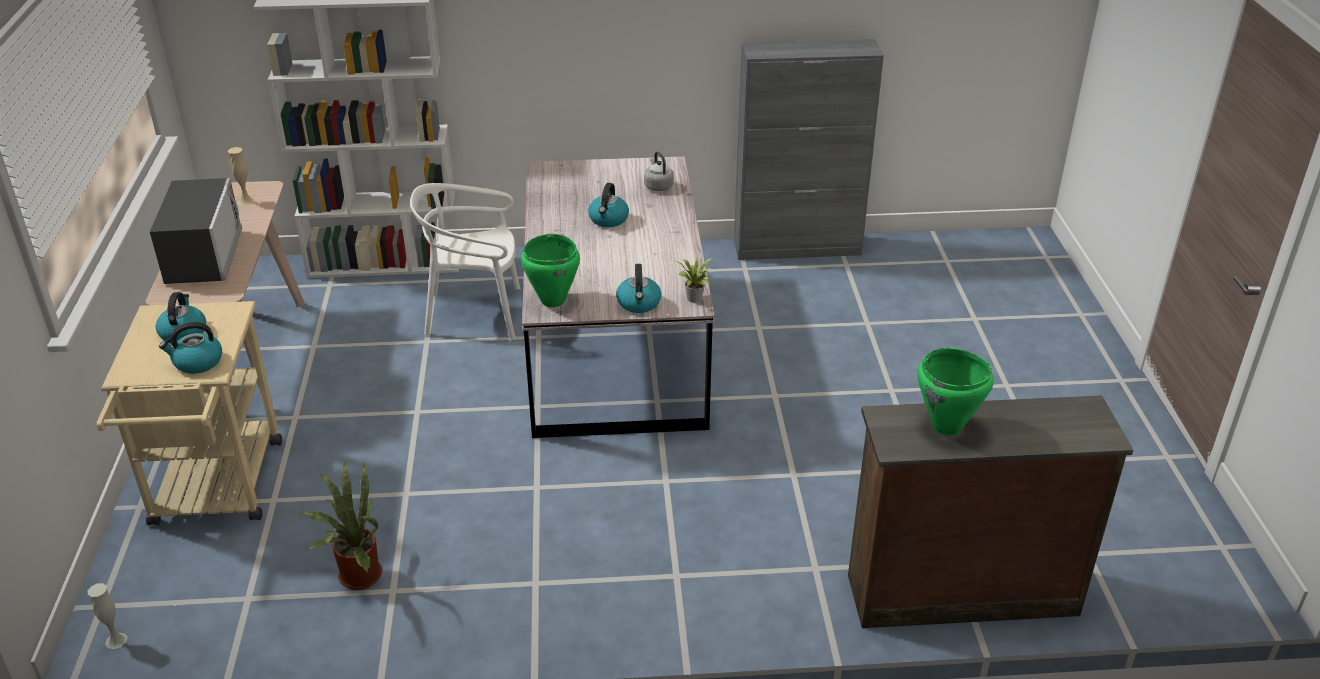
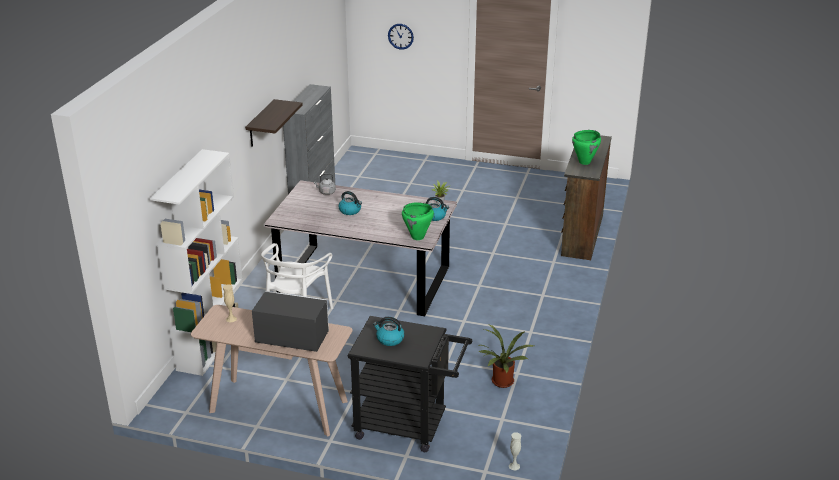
camera: 70 degrees left, 5 degrees down
(197, 362) = (423, 336): kettle -> none
(215, 492) = (409, 426): beige cart -> black cart
(657, 31) = (260, 124): none -> shelf
(1140, 50) = (400, 36): none -> wall clock

